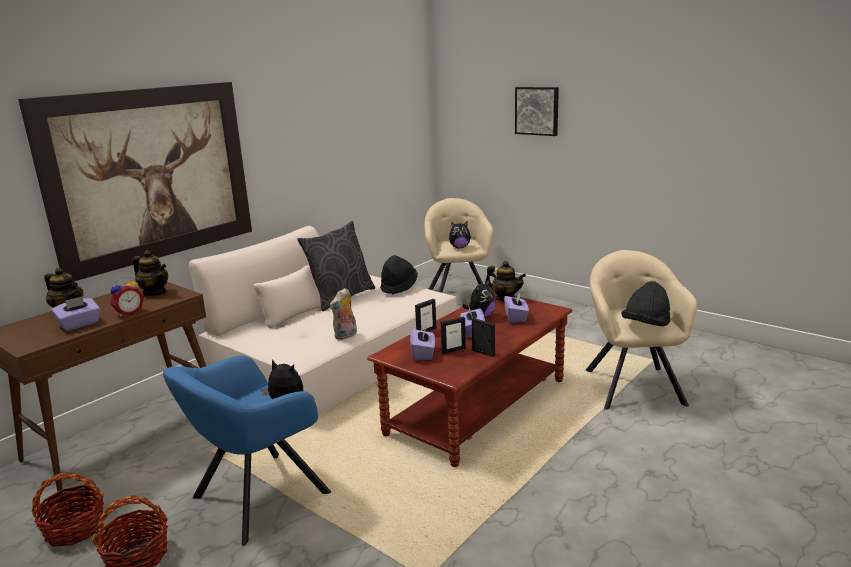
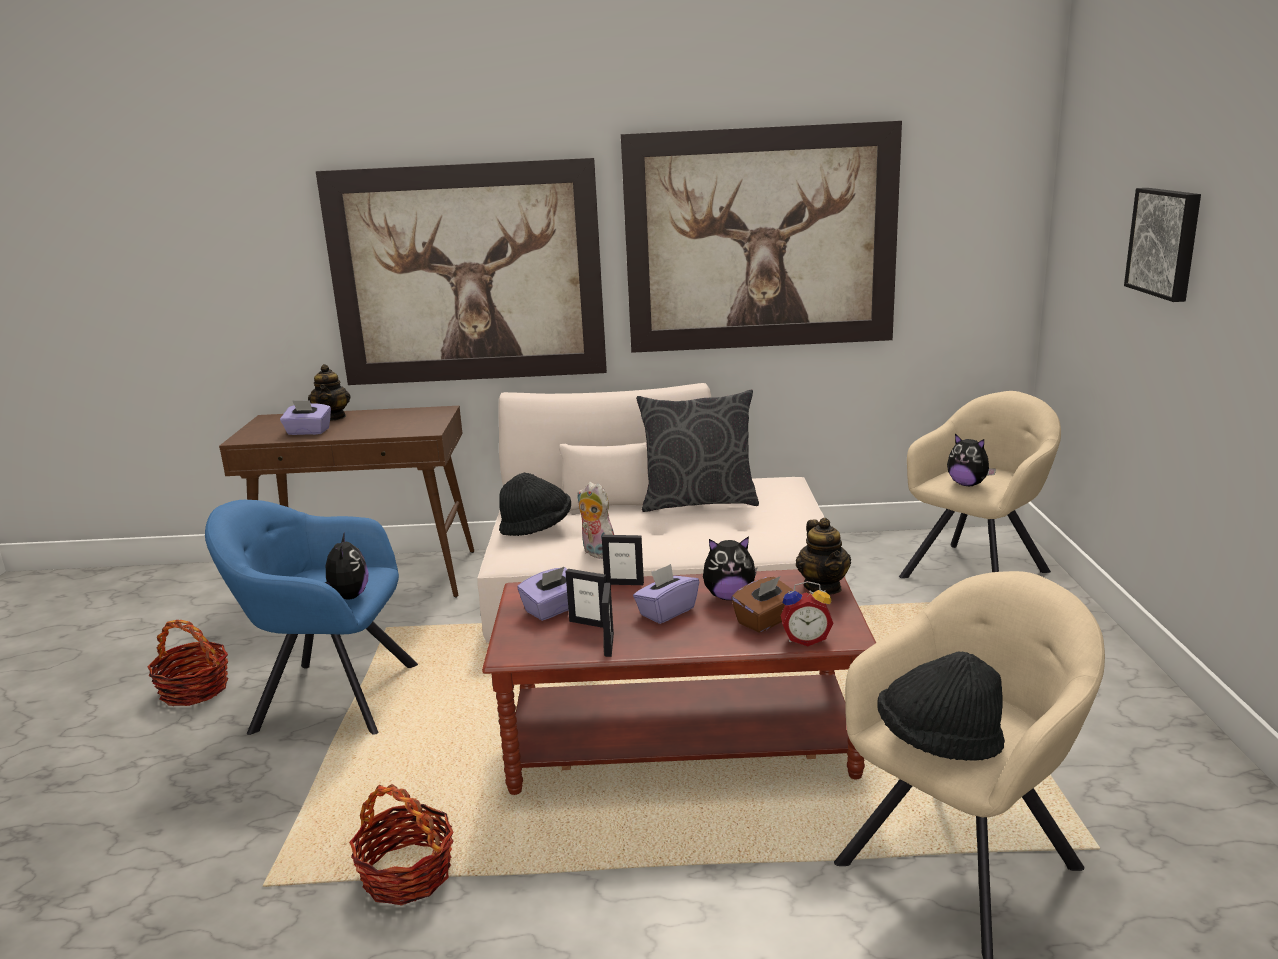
camera: 50 degrees right, 0 degrees up
(74, 529) = (214, 639): basket -> basket (407, 874)
(128, 313) = (355, 433): alarm clock -> alarm clock (805, 639)
(155, 292) = (418, 420): teapot -> none
(321, 131) = (760, 240): none -> picture
(346, 336) = (596, 553): plush toy -> plush toy turned 45 degrees clockwise
(398, 287) = (787, 515): black hat -> black hat (536, 527)
(516, 317) = (766, 621): purple tissue box -> brown tissue box

